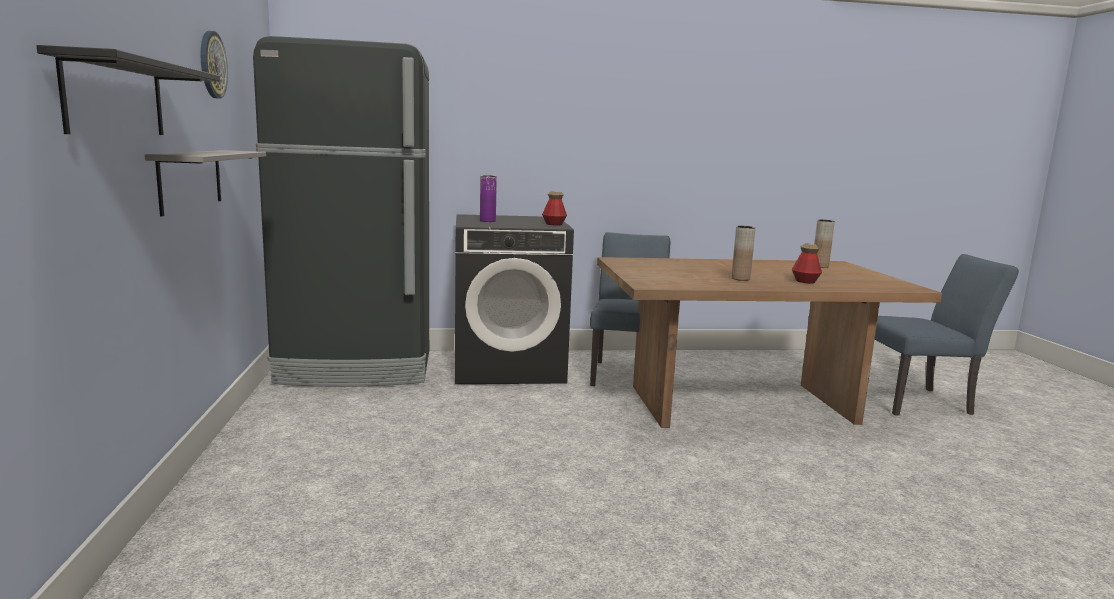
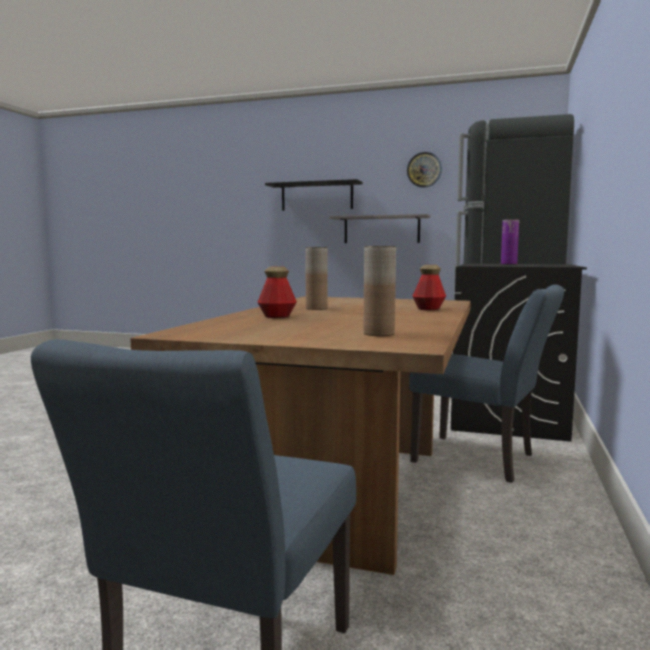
camera: 115 degrees right, 5 degrees down
(554, 224) = (493, 265): bottle -> bottle (428, 309)

